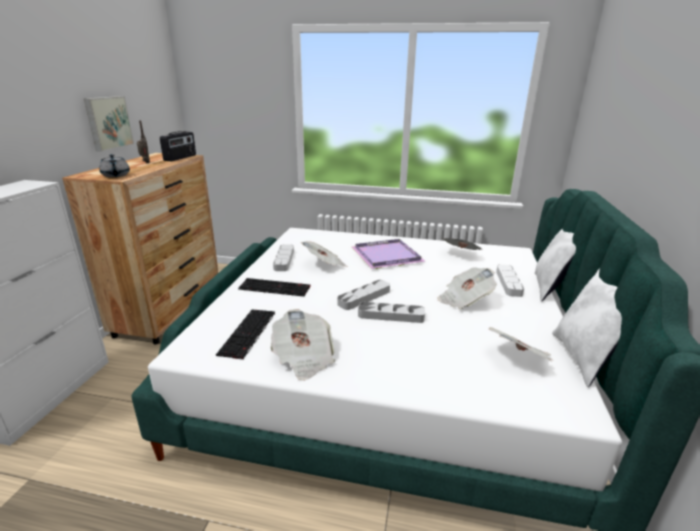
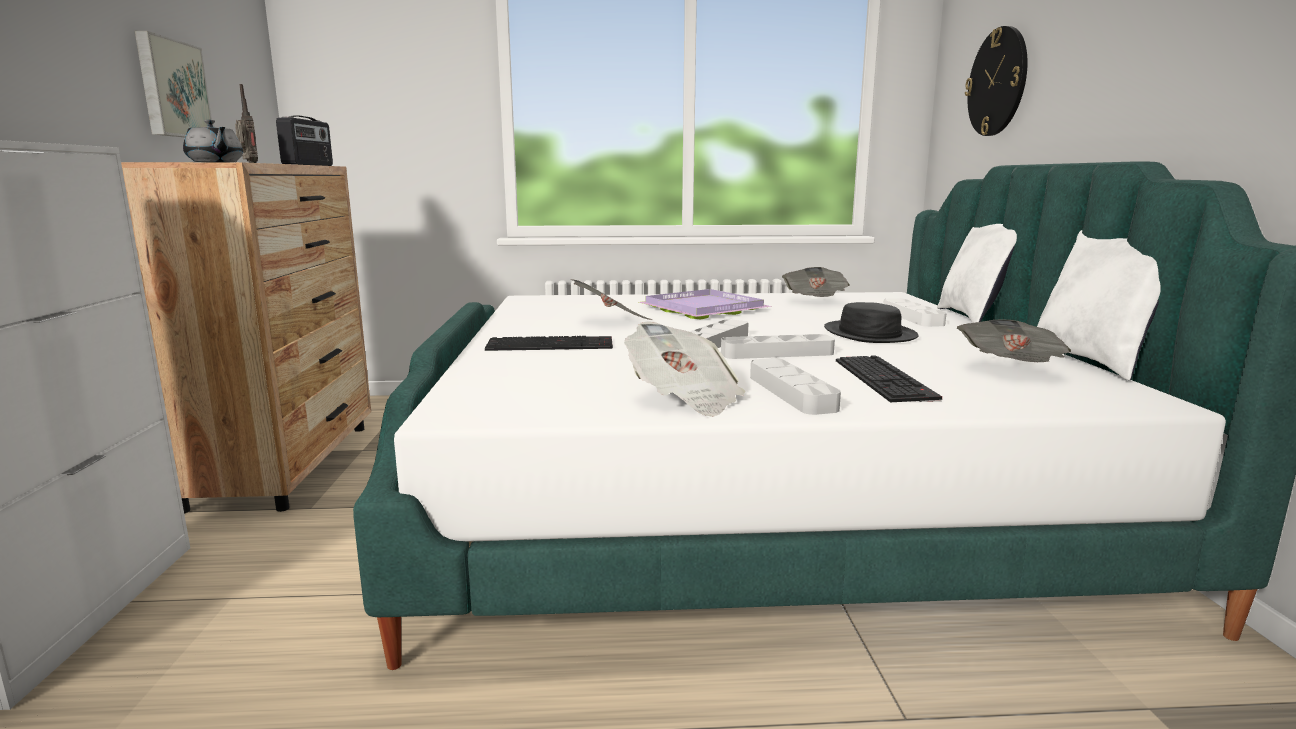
camera: 15 degrees left, 10 degrees down
(248, 333) = (557, 386): keyboard -> keyboard (886, 379)
(284, 260) = (535, 321): grey tray -> grey tray (791, 392)
(464, 300) = (869, 334): newspaper -> black hat
(605, 123) = (997, 82): none -> wall clock

